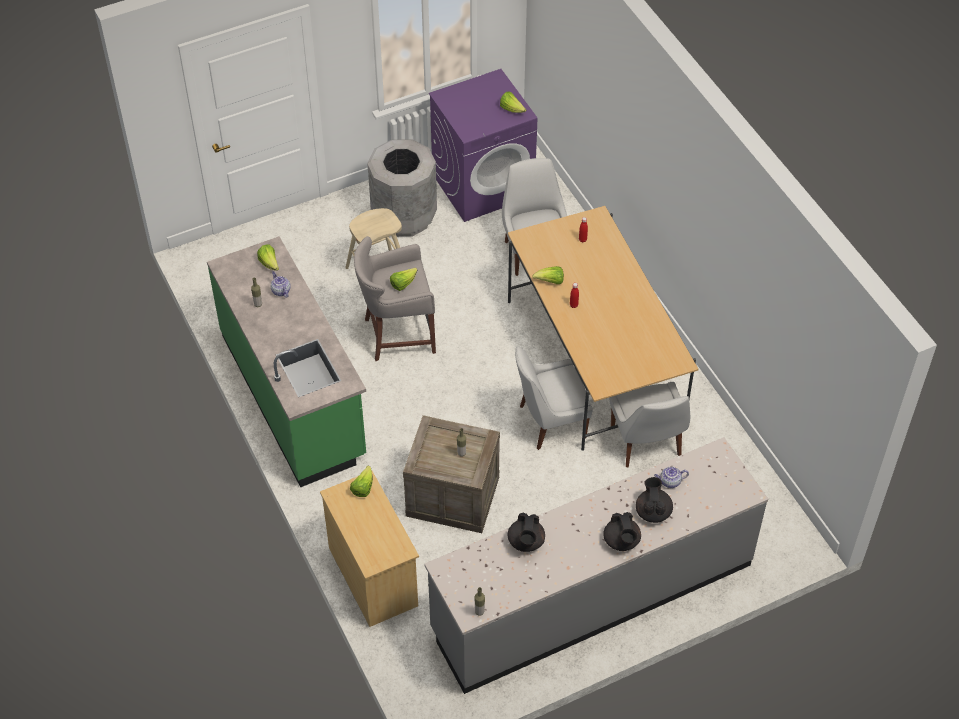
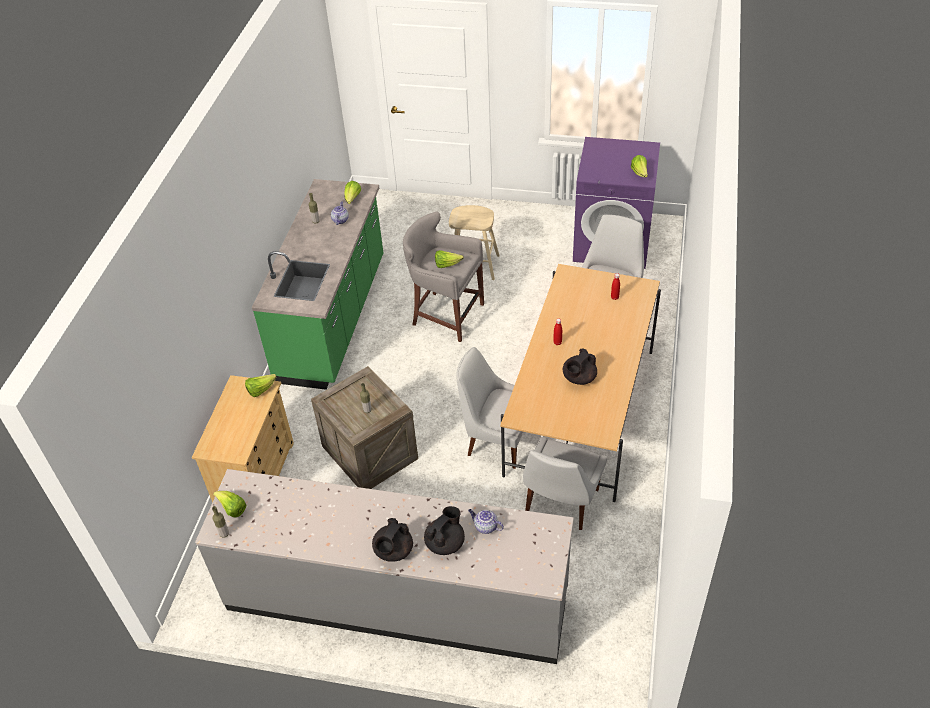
camera: 40 degrees right, 5 degrees down
(404, 216) = (531, 238): grey trash can -> none
(526, 542) = (317, 501): black teapot -> black teapot (578, 378)
(550, 281) = (556, 315): lettuce -> lettuce (232, 509)

